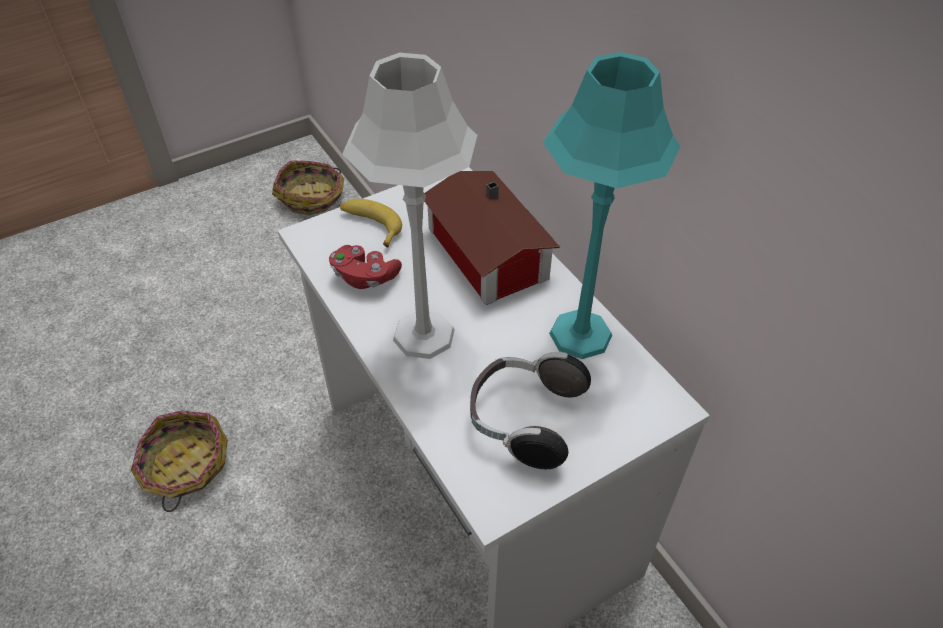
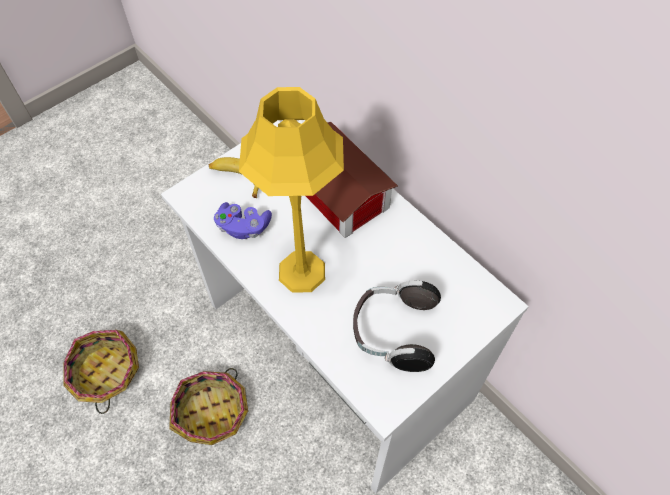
camera: 10 degrees left, 10 degrees up
(312, 197) = (153, 120): basket -> basket (212, 412)
(365, 277) = (243, 227): red game controller -> purple game controller
(423, 334) = (301, 271): grey table lamp -> yellow table lamp
(581, 334) = (422, 252): turquoise table lamp -> none

